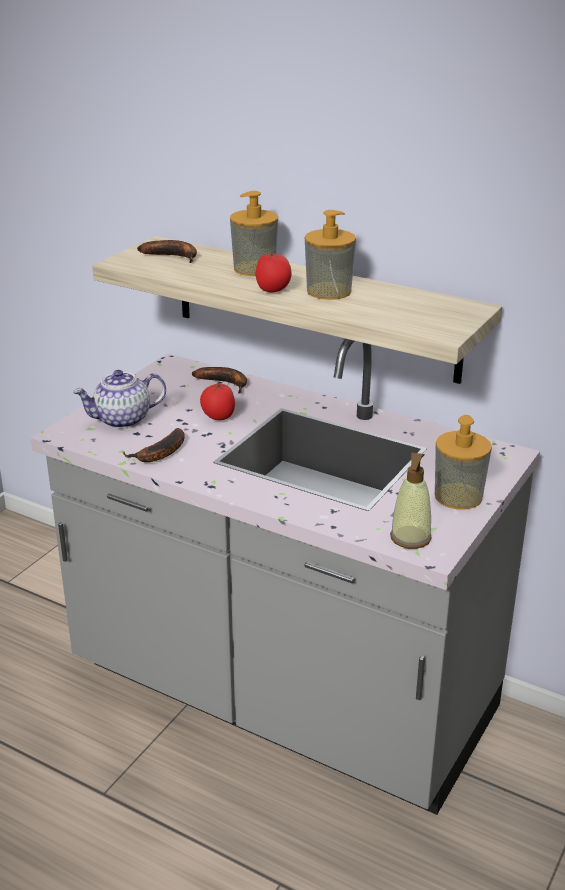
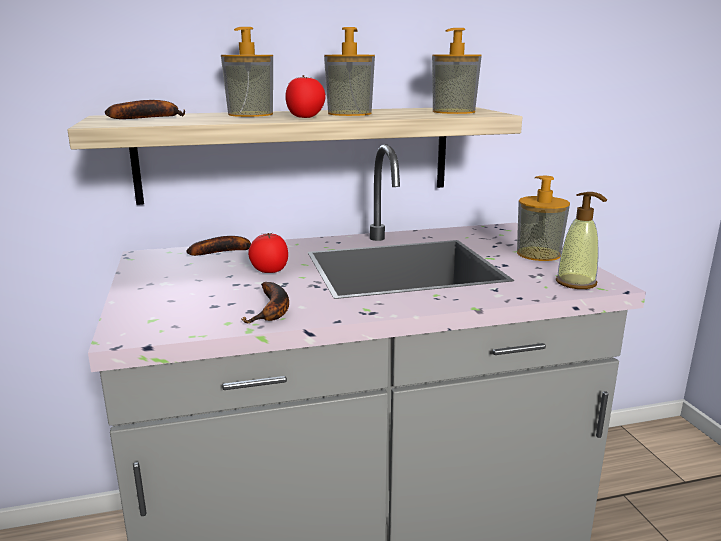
camera: 45 degrees left, 10 degrees down
(122, 420) = (177, 302): teapot -> none
(428, 315) = (453, 111): none -> soap dispenser

